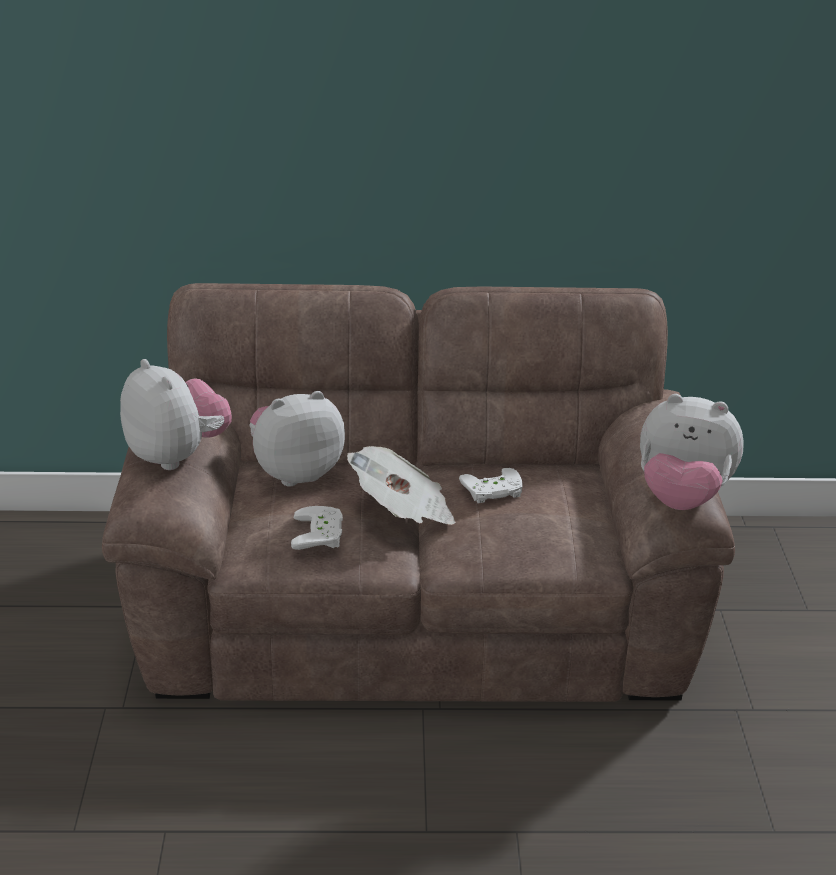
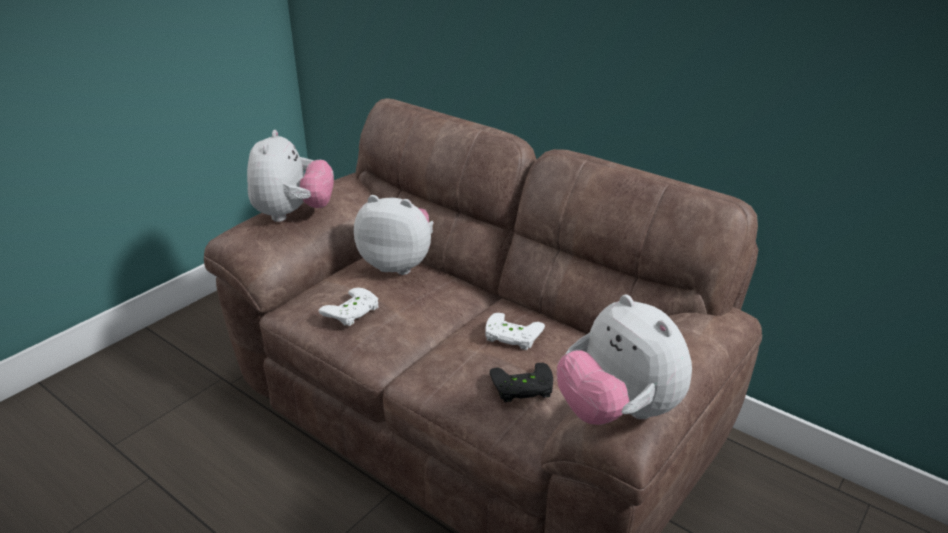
camera: 40 degrees right, 0 degrees up
(403, 511) = (430, 321): newspaper -> none
(555, 527) = (522, 388): none -> black game controller

